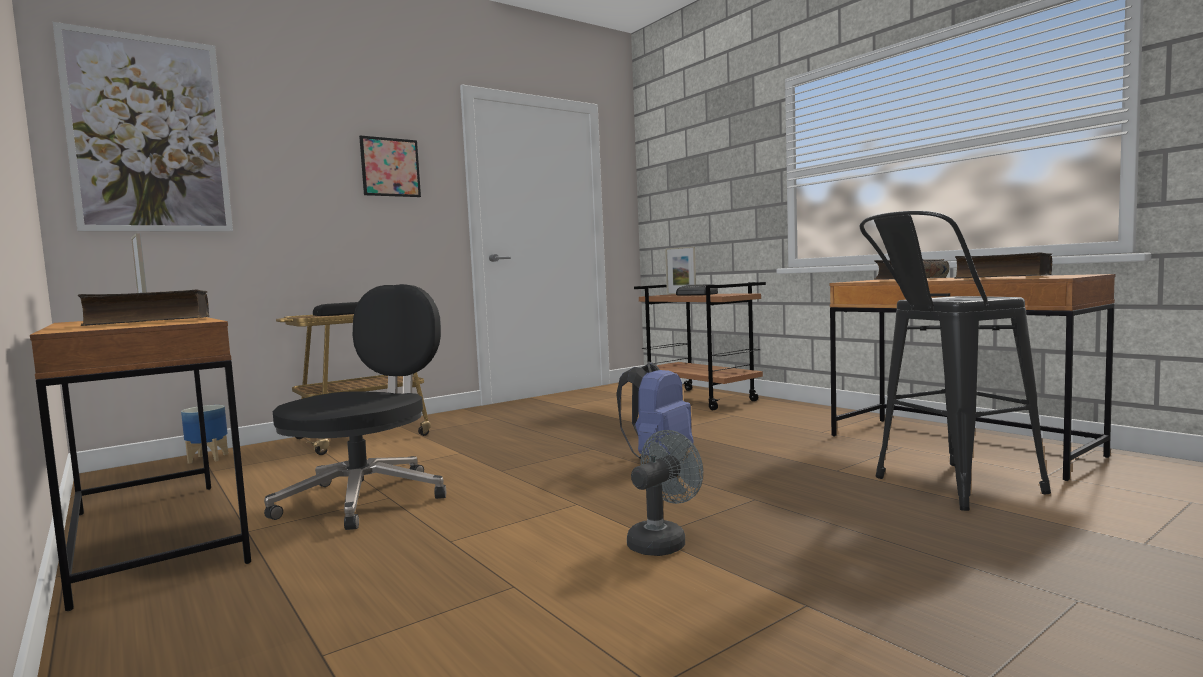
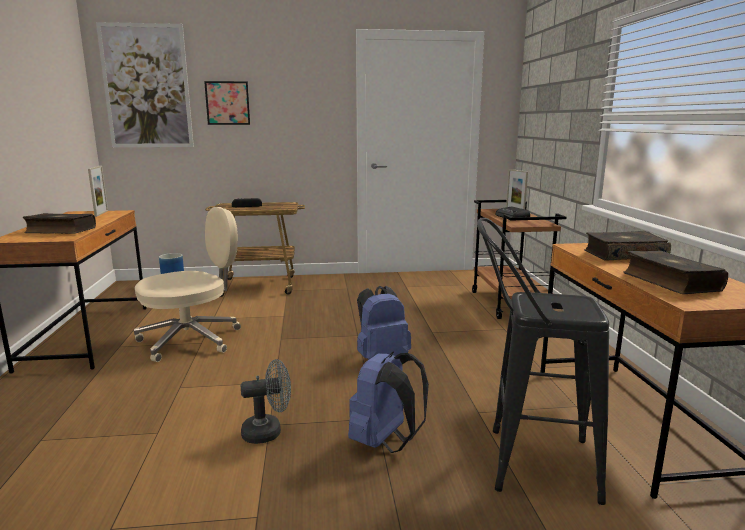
camera: 30 degrees right, 10 degrees up
(366, 498) = (192, 339): black office chair -> beige office chair
(390, 167) = (297, 99): picture -> picture (227, 103)
(803, 512) = (385, 442): none -> blue backpack

